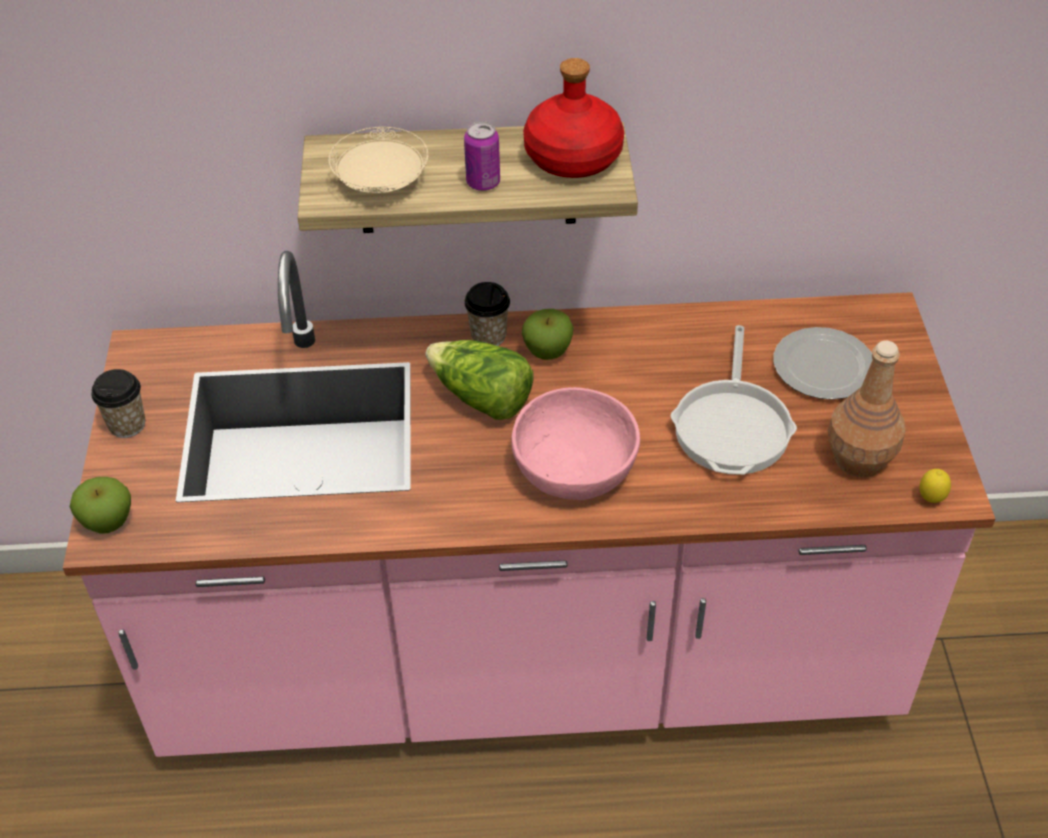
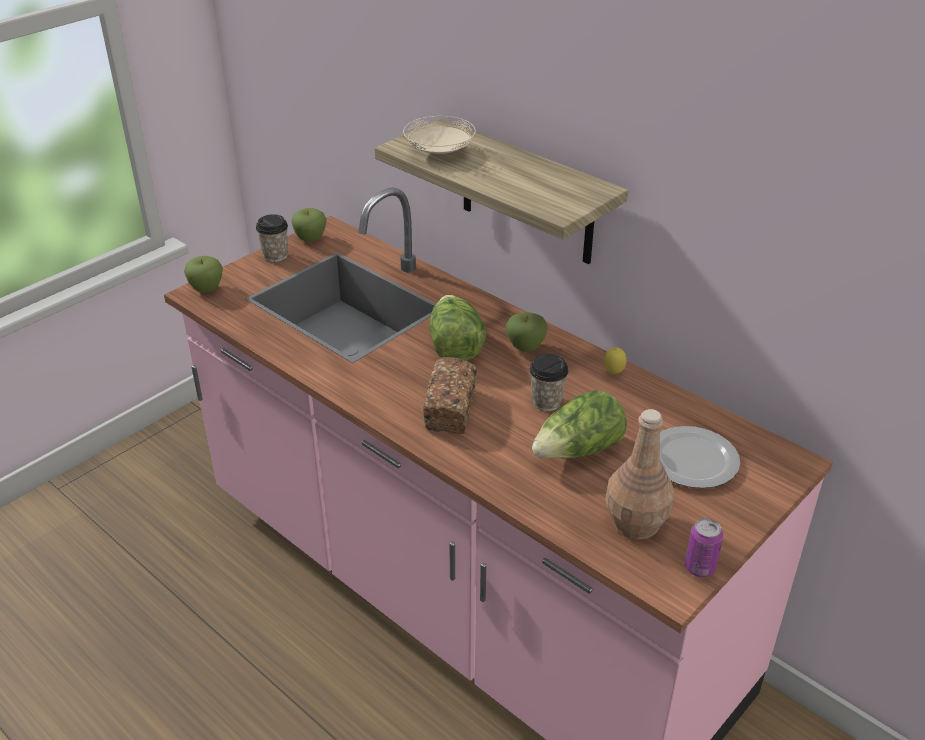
camera: 45 degrees right, 10 degrees down
(136, 376) = (310, 239): none -> apple
(483, 183) = (492, 177): can -> can (699, 568)
(488, 336) = (504, 320): cup -> cup (546, 402)
(572, 157) = (563, 190): red bottle -> none
(575, 468) = (451, 409): pink bowl -> bread
(732, 425) = (578, 451): frying pan -> lettuce
(930, 499) = (649, 579): lemon -> lemon (613, 373)

